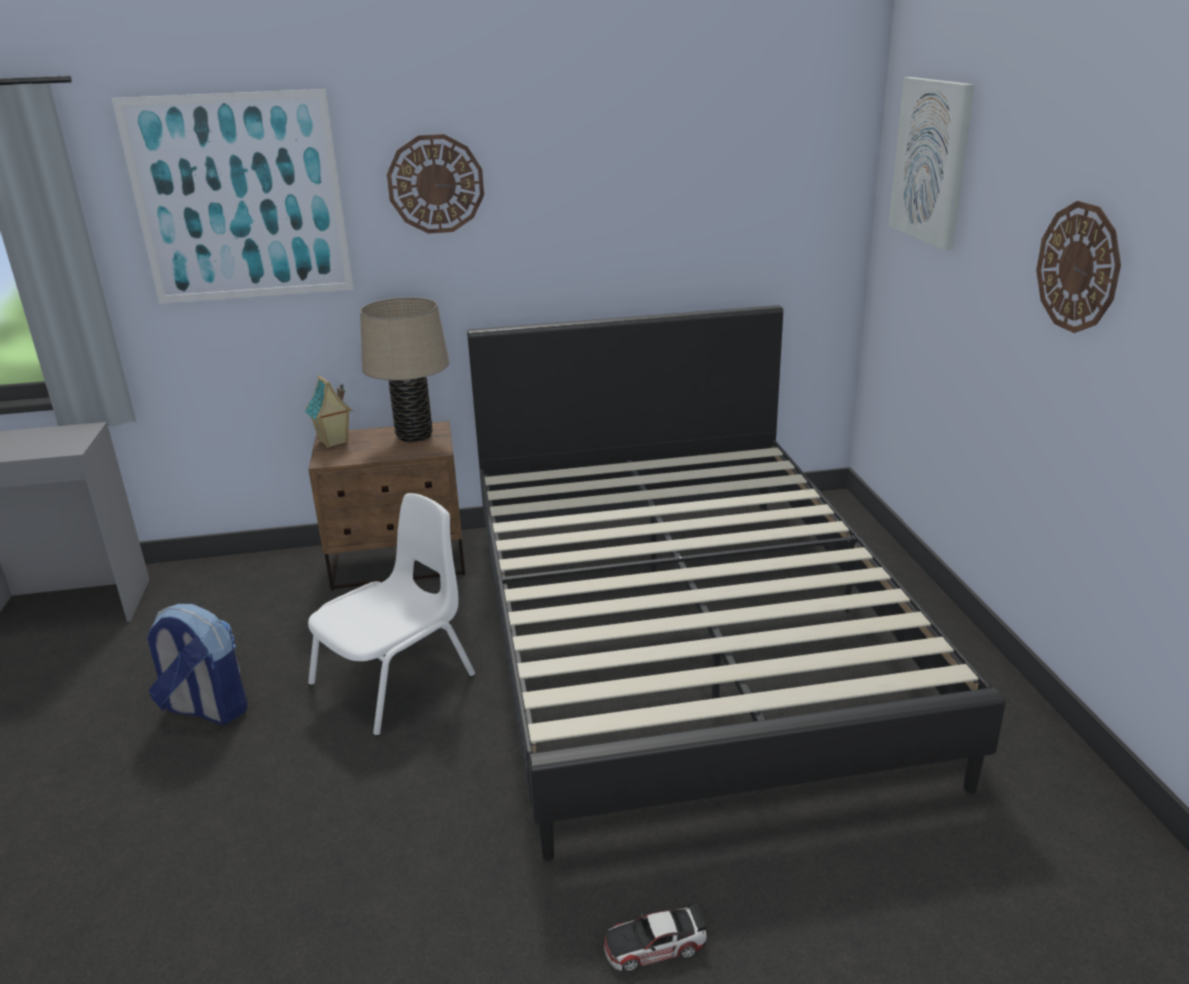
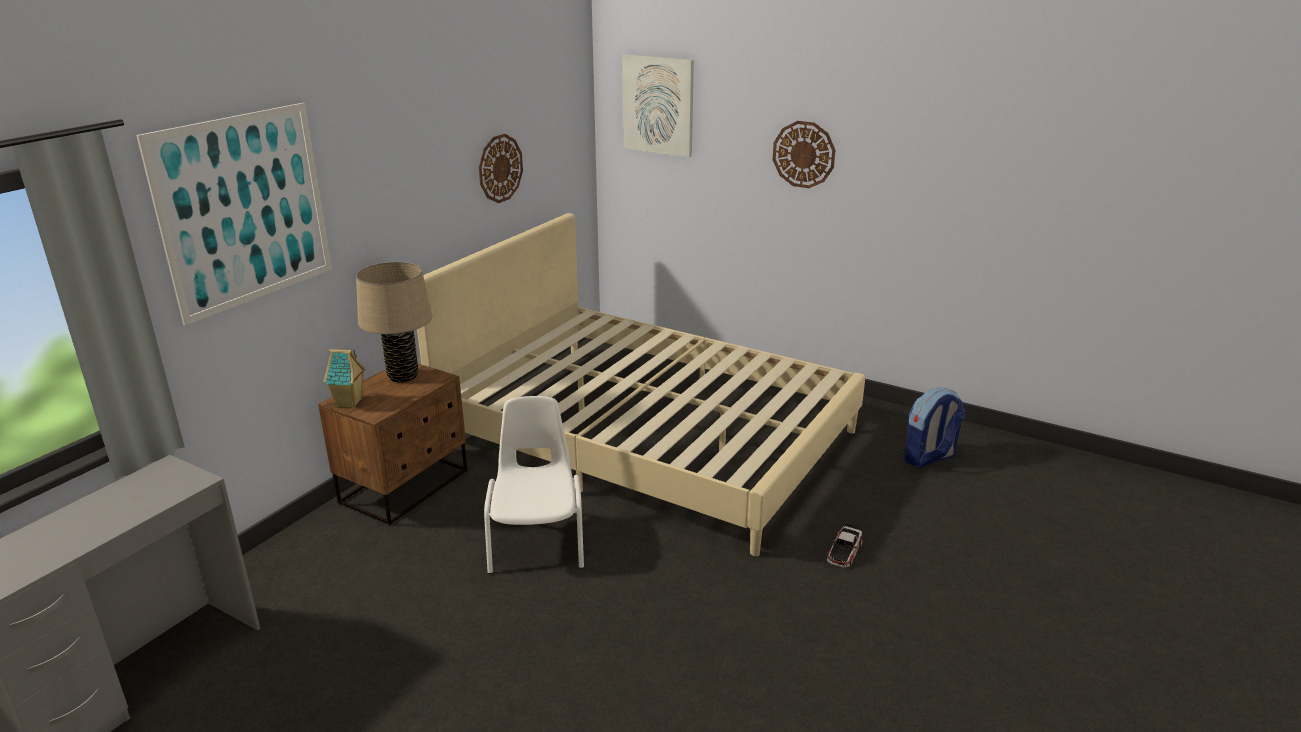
camera: 50 degrees left, 0 degrees up
(205, 709) = (446, 626): backpack -> backpack (929, 458)
(436, 184) = (378, 168): wall clock -> wall clock (500, 168)
(684, 635) = (647, 436): black bed -> beige bed

